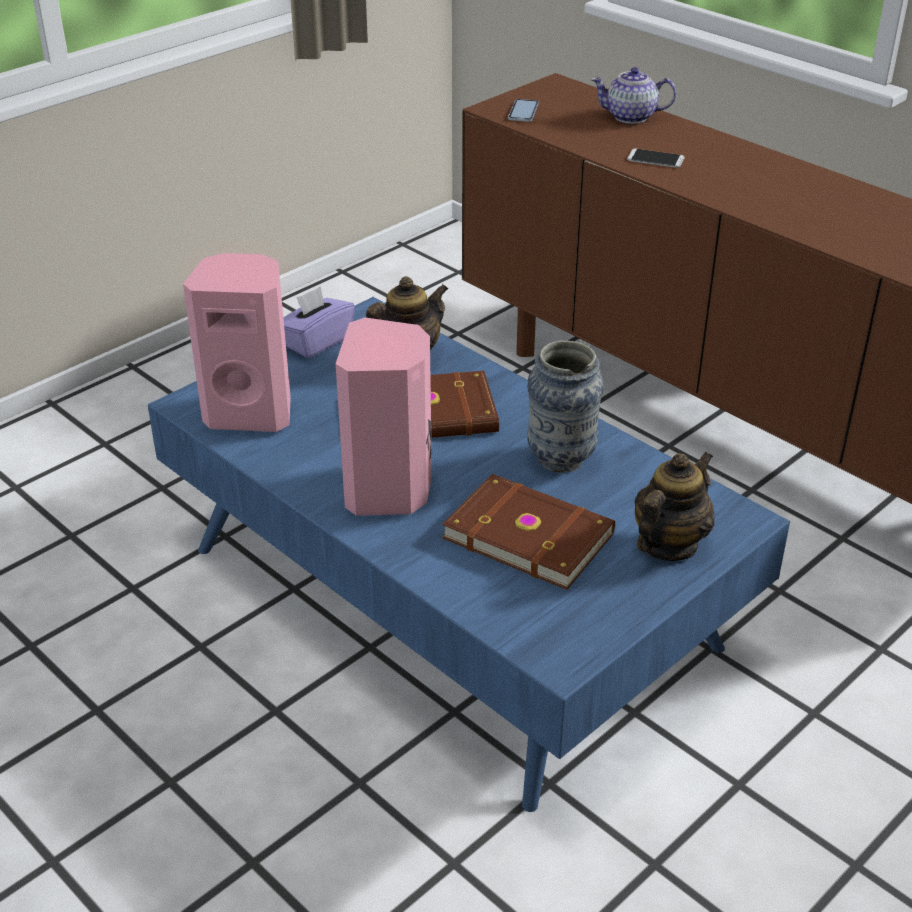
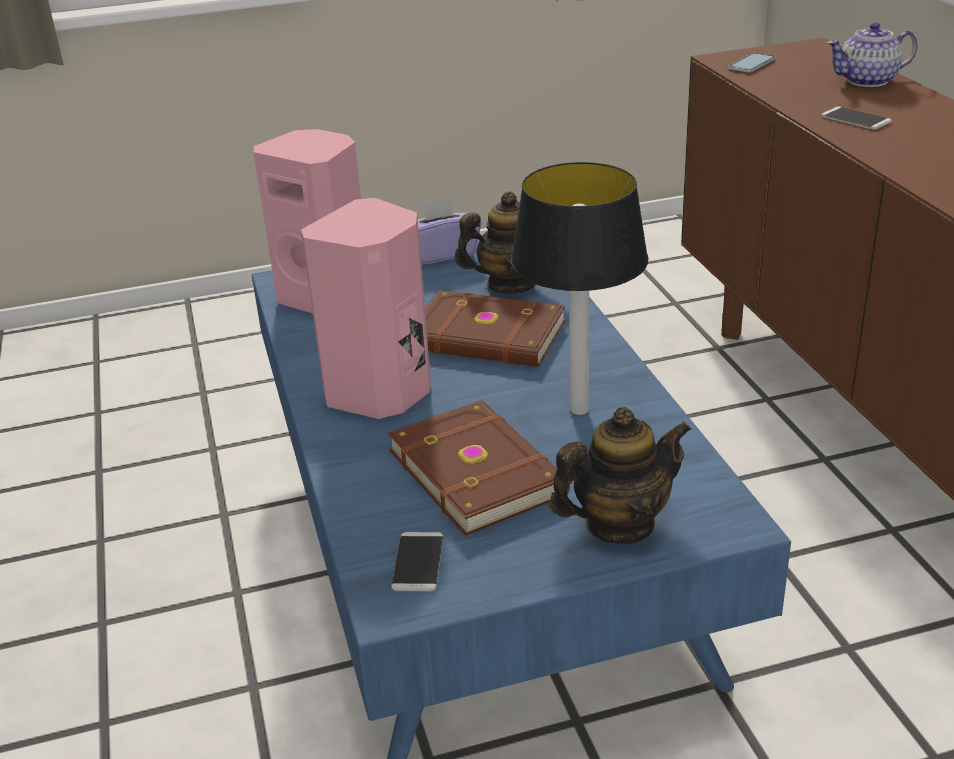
camera: 30 degrees right, 5 degrees down
(550, 622) = (418, 562): none -> phone
(561, 459) = (579, 408): vase -> table lamp
(631, 117) = (868, 81): teapot -> teapot turned 45 degrees counterclockwise

